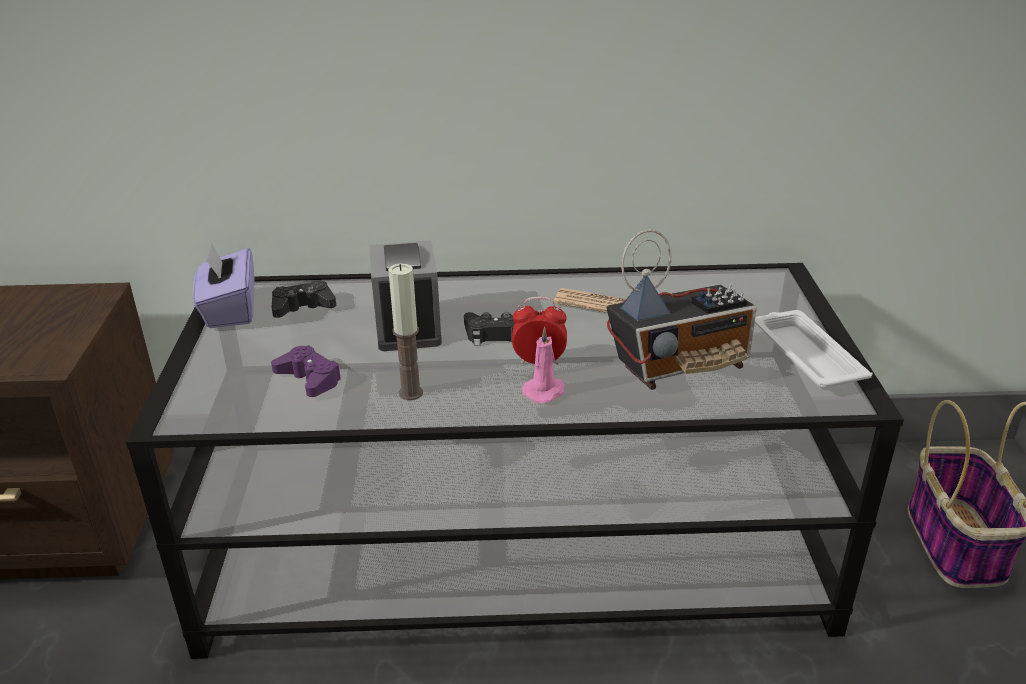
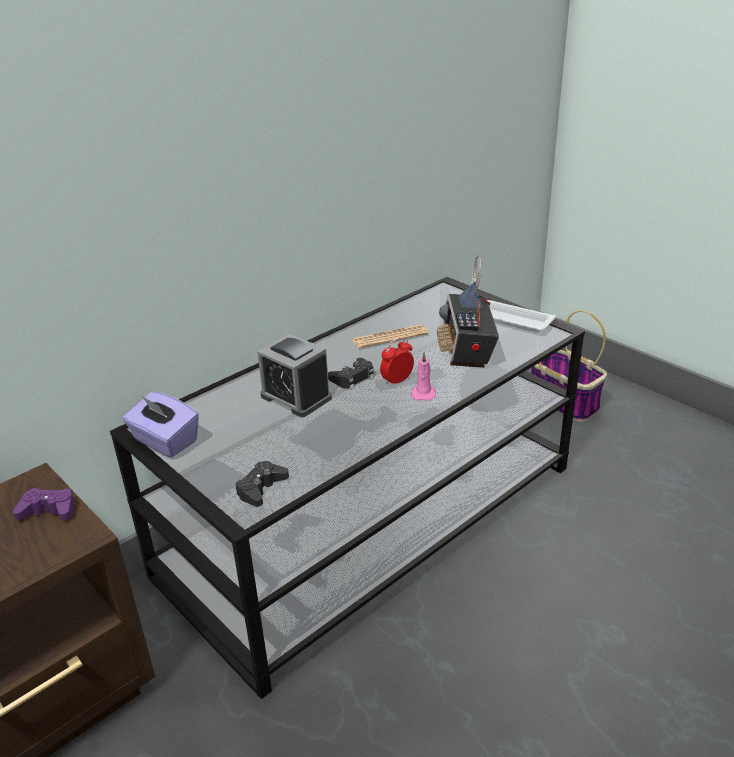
camera: 40 degrees left, 0 degrees up
(303, 307) = (210, 417): black game controller -> black game controller (261, 488)
(309, 378) = (287, 451): purple game controller -> purple game controller (48, 510)
(410, 393) = (357, 429): candle -> none
(680, 367) = (466, 351): radio -> radio turned 150 degrees clockwise

